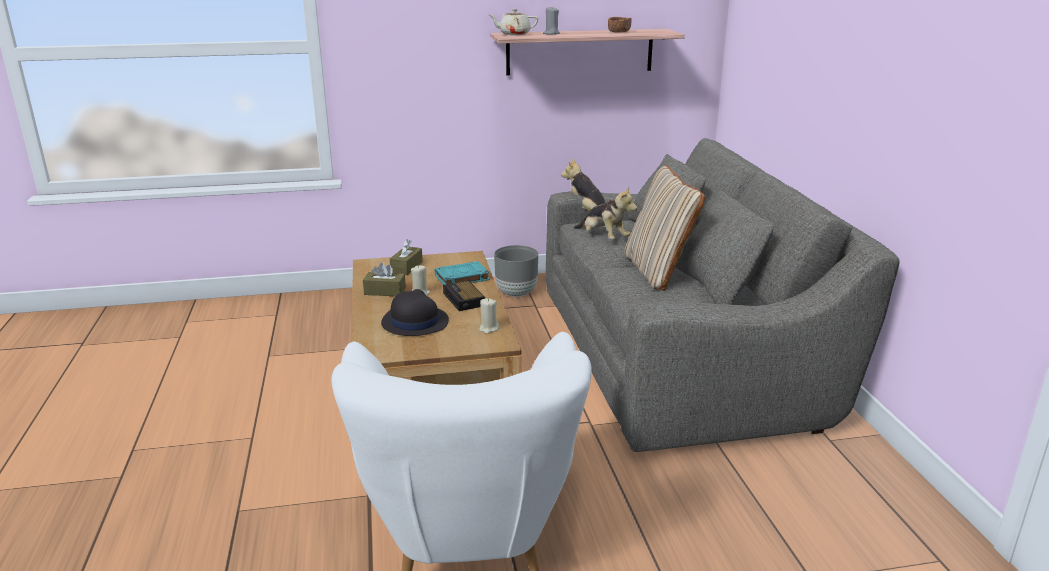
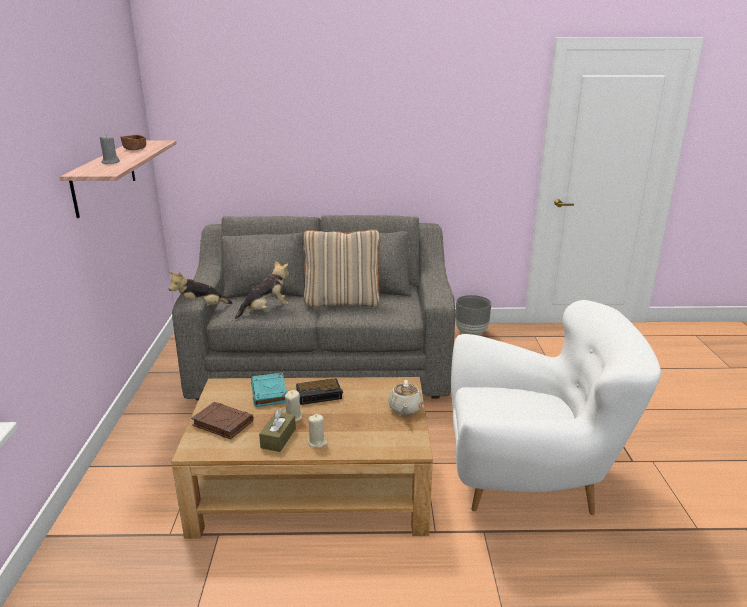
camera: 80 degrees left, 0 degrees up
(406, 267) = (222, 423): brown tissue box -> brown book
(414, 322) = (356, 422): black hat -> none
(488, 329) = (381, 387): beige candle -> beige candle (317, 442)
(514, 34) = (91, 170): beige teapot -> beige teapot (405, 408)
(516, 293) = (165, 420): grey planter -> grey planter (471, 333)

